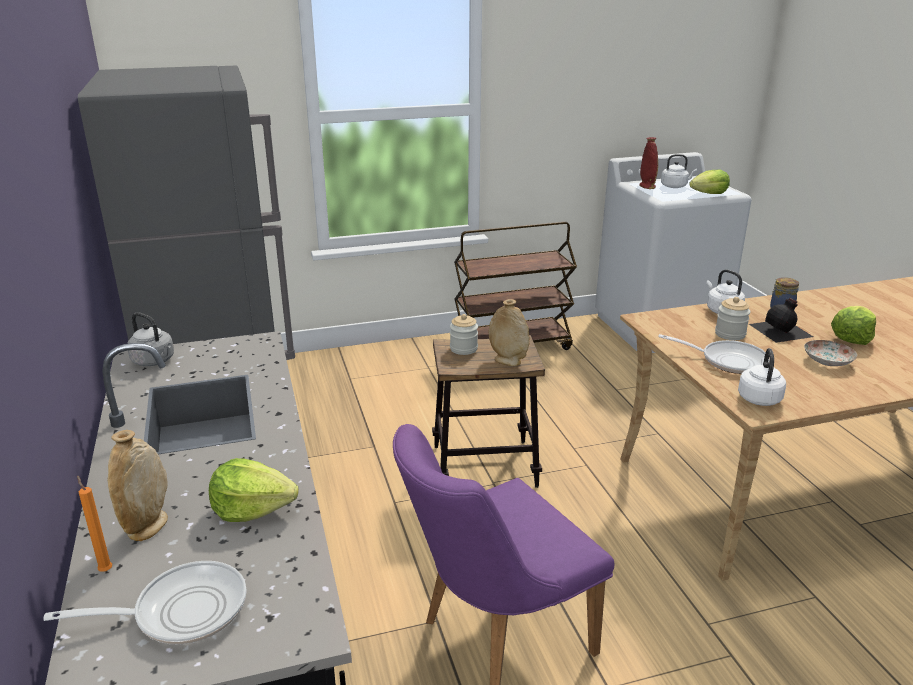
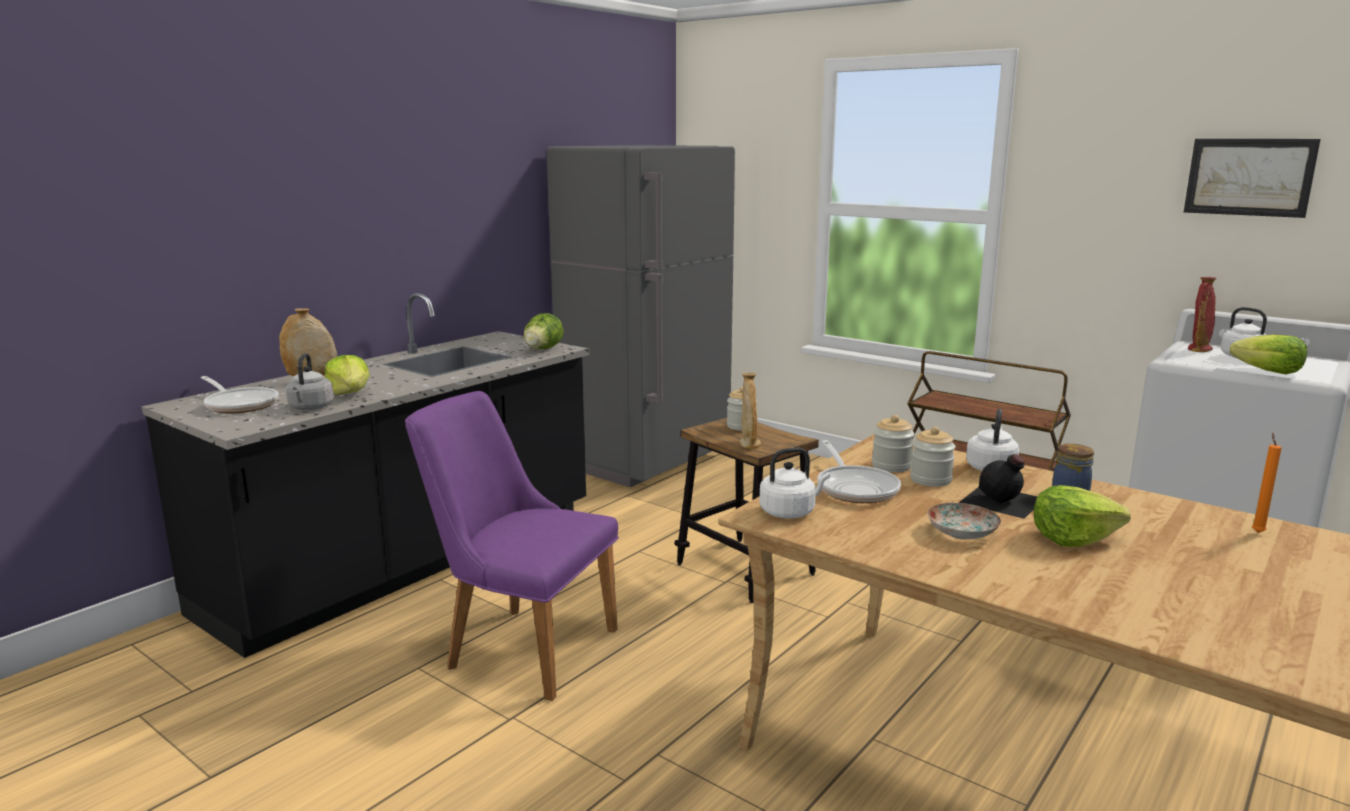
camera: 55 degrees right, 10 degrees down
(105, 570) = (265, 385): orange candle -> orange candle (1257, 532)
(155, 361) = (497, 339): grey kettle -> grey kettle (310, 408)
(247, 352) = (542, 350): none -> lettuce
(638, 63) = (1249, 177): none -> picture
(694, 335) = (891, 466): none -> jar

